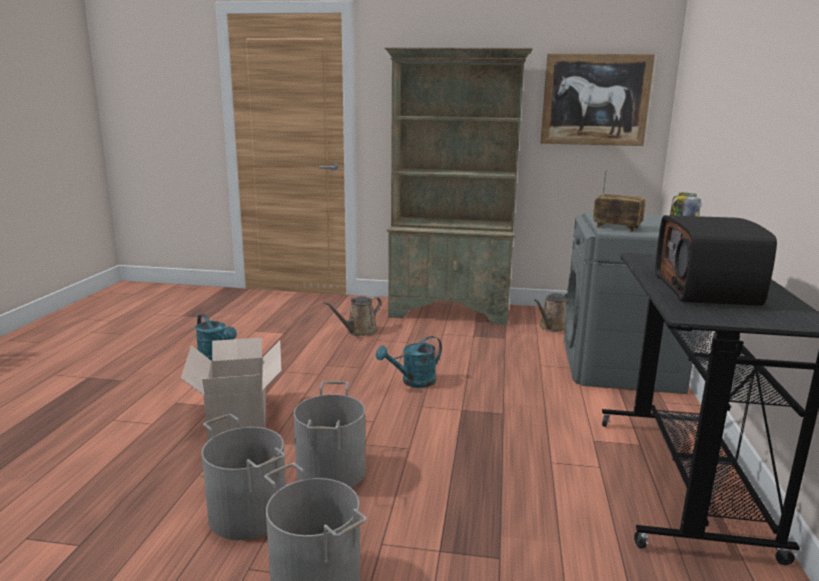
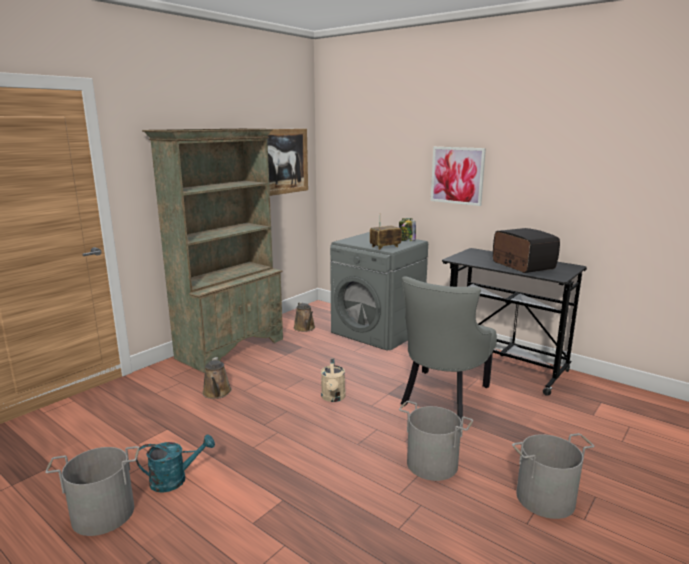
camera: 60 degrees left, 0 degrees up
(239, 415) = (314, 488): cardboard box -> none
(249, 513) = (465, 511): grey bucket -> grey bucket (103, 513)
(413, 382) = (333, 398): turquoise watering can -> beige watering can
(510, 447) = (443, 394): none -> grey chair
(707, 290) = (521, 265): radio -> radio turned 150 degrees counterclockwise
(758, 118) = (457, 175): none -> picture

